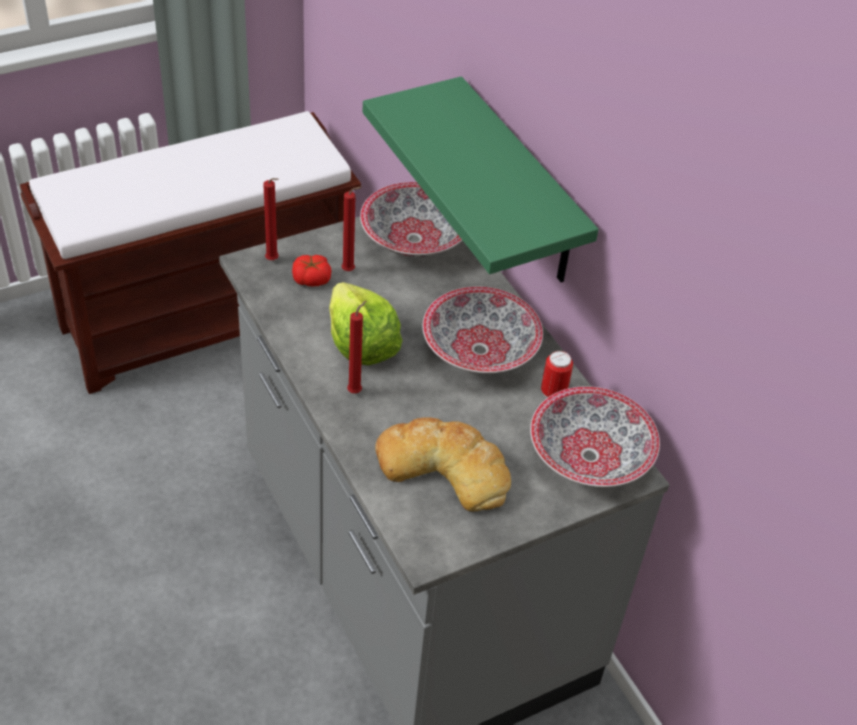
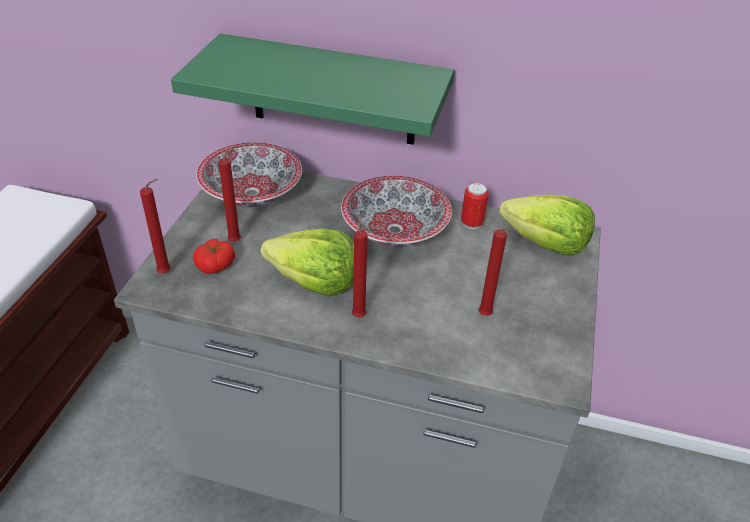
camera: 45 degrees left, 5 degrees down
(444, 467) = (486, 316): bread -> red candle
(589, 457) = (545, 244): bowl -> lettuce

